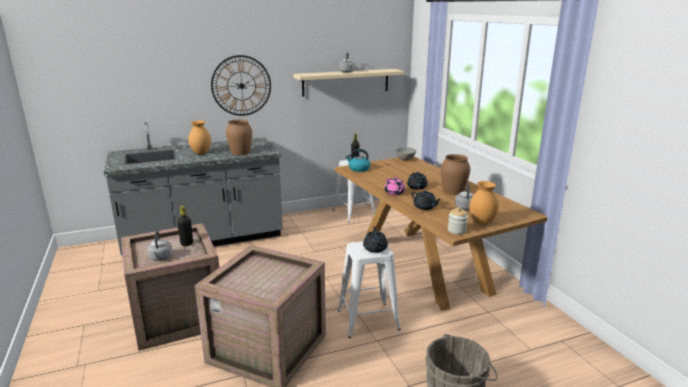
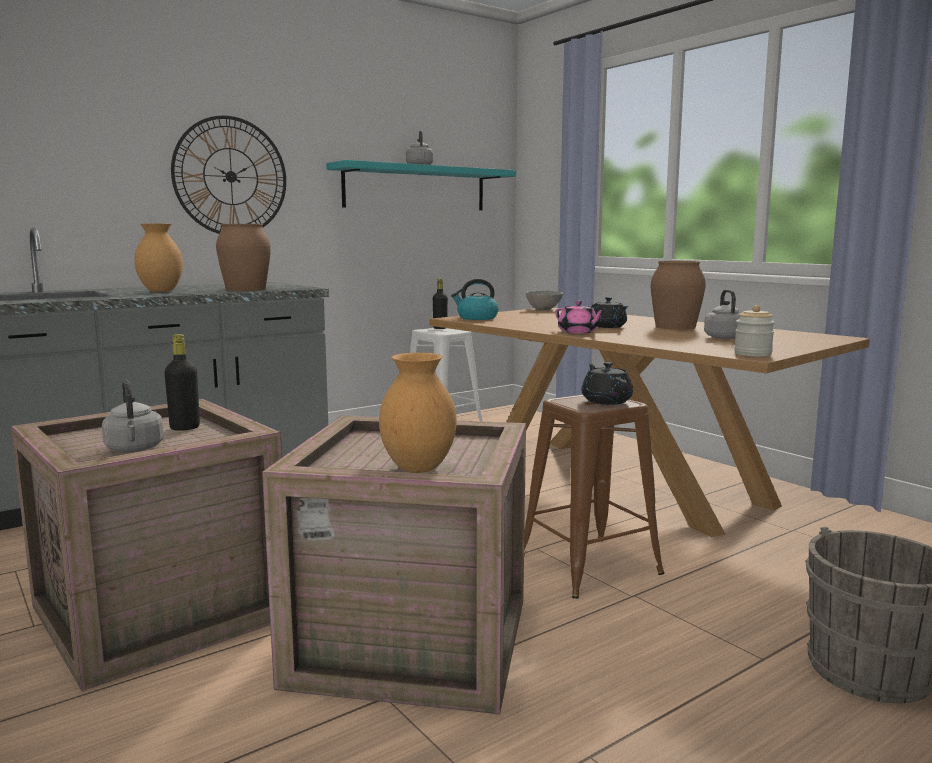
camera: 15 degrees left, 10 degrees down
(346, 82) = (416, 188): beige shelf -> turquoise shelf
(368, 320) = (589, 567): white stool -> brown stool
(424, 207) = (655, 340): black teapot -> none
(481, 222) = (778, 346): brown vase -> brown vase (417, 468)

